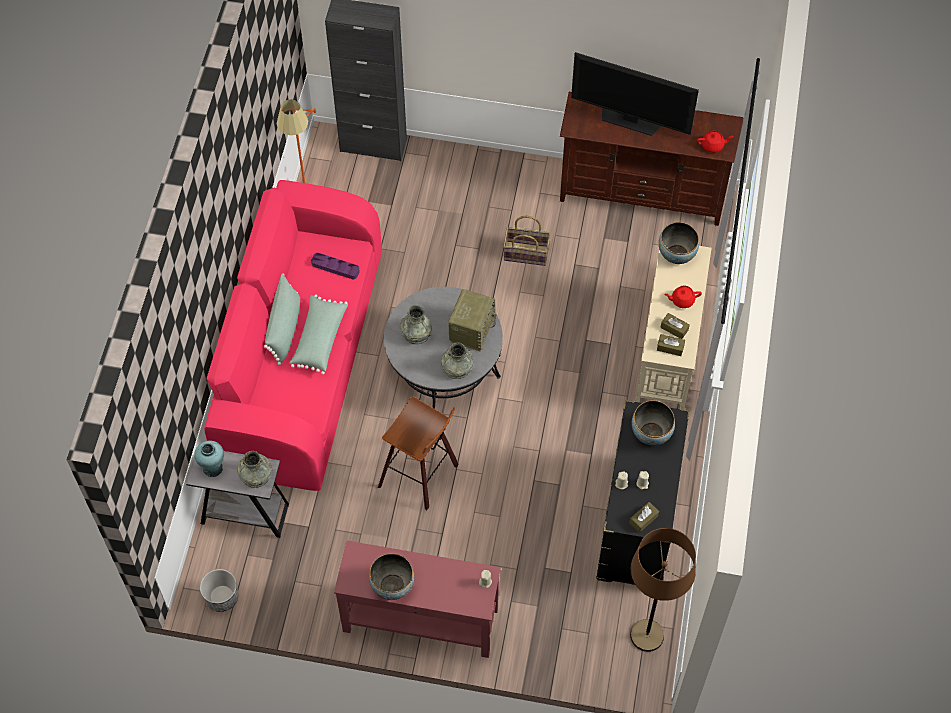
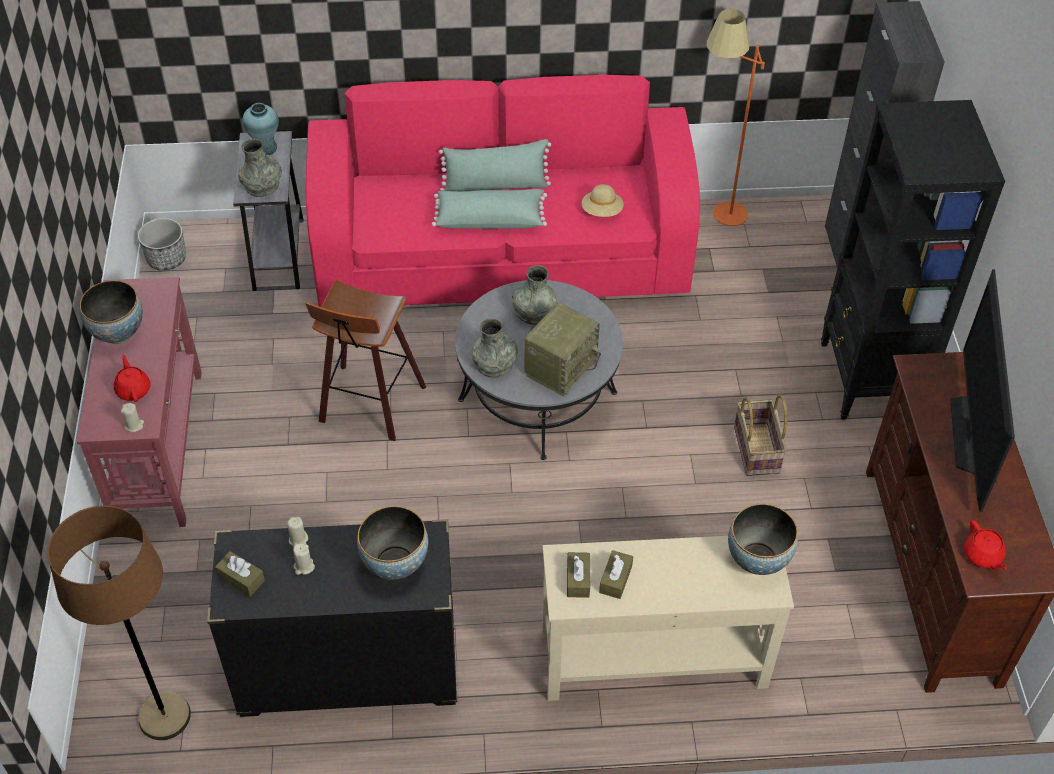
camera: 75 degrees right, 10 degrees down
(335, 267) = (602, 211): purple tray -> beige hat
(471, 329) = (561, 367): radio -> radio turned 60 degrees counterclockwise
(486, 174) = (869, 379): none -> black bookcase
(682, 300) = (673, 581): red teapot -> red teapot (133, 389)

